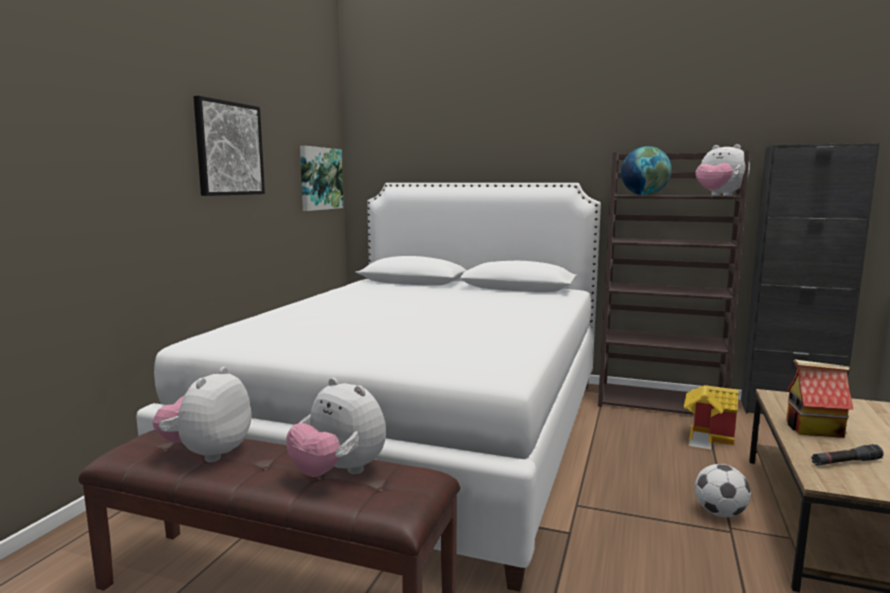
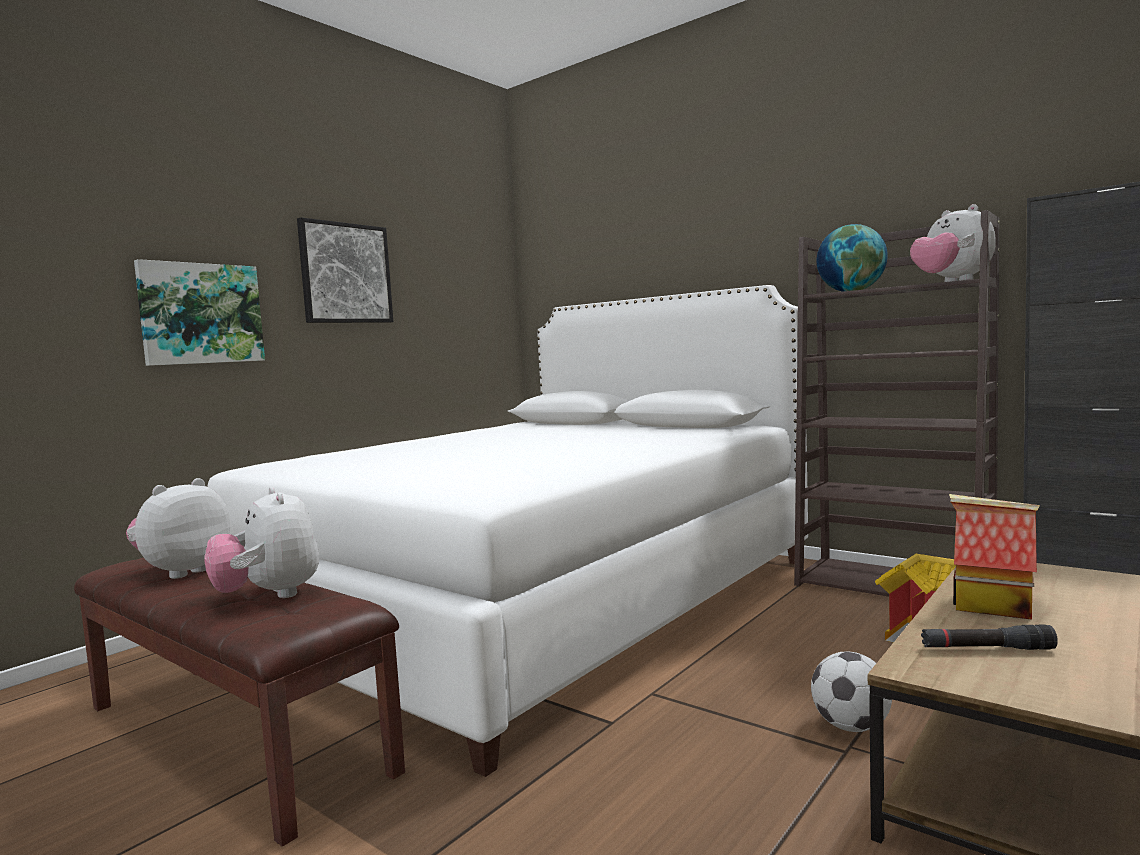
camera: 20 degrees right, 5 degrees down
(320, 178) = (481, 307): picture -> picture (201, 314)

